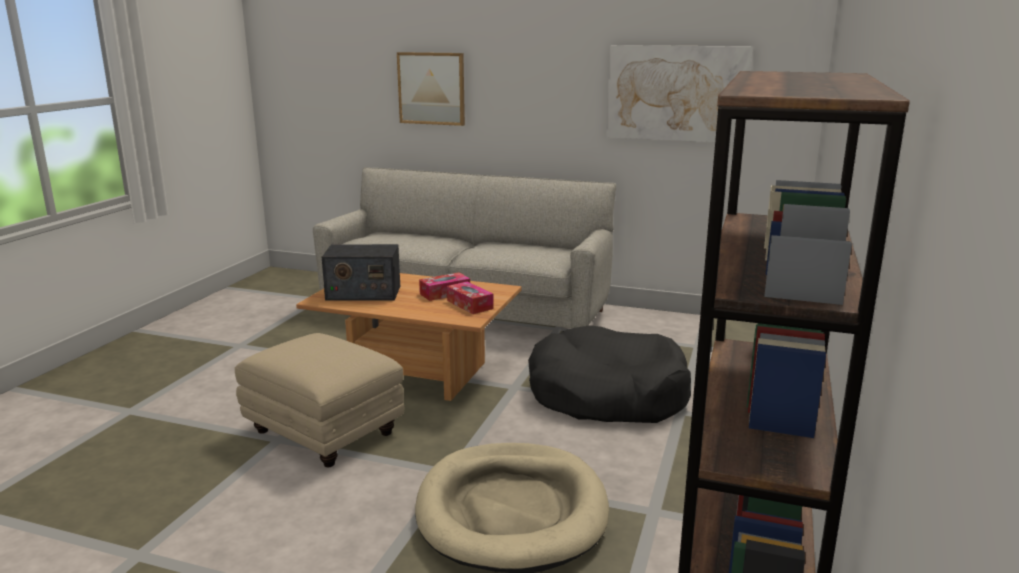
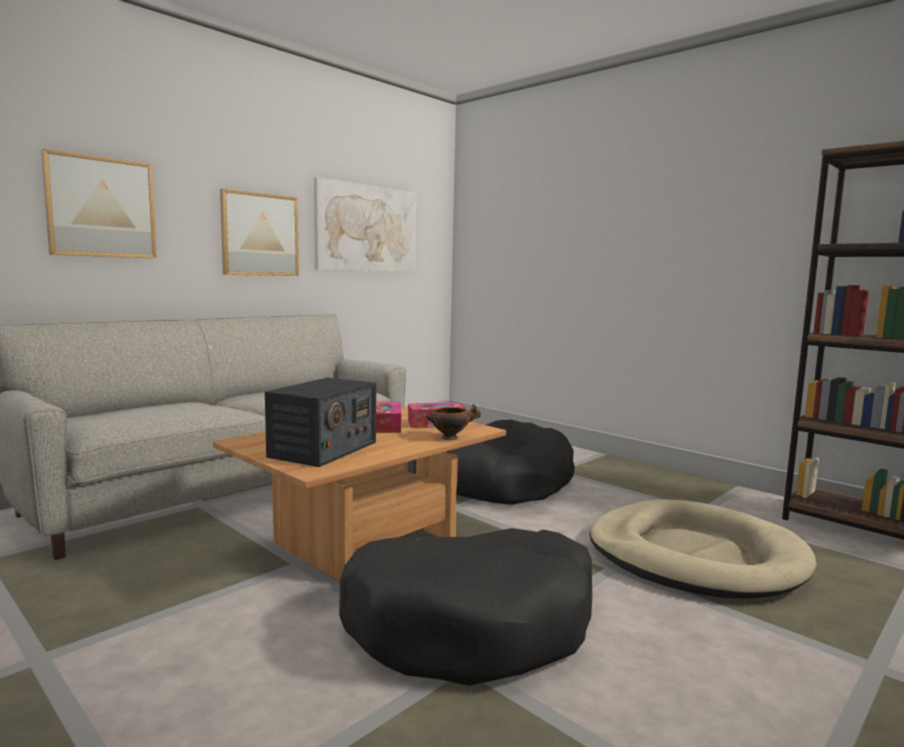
camera: 65 degrees left, 10 degrees down
(323, 433) = (471, 625): beige ottoman -> black dog bed
(430, 316) = (451, 438): none -> bowl
(551, 104) = (259, 234): none -> picture

